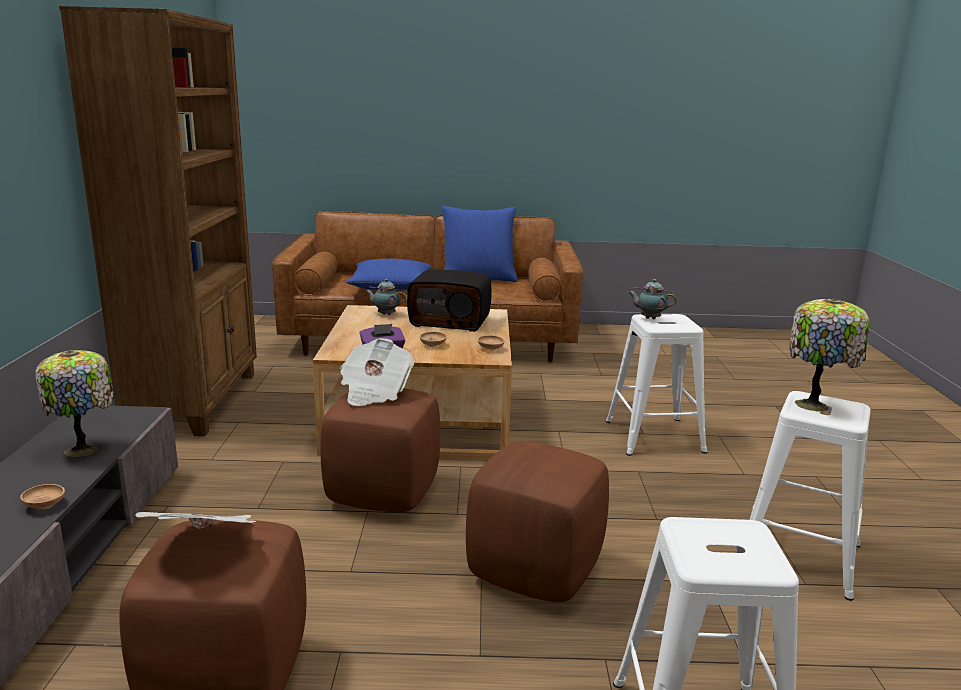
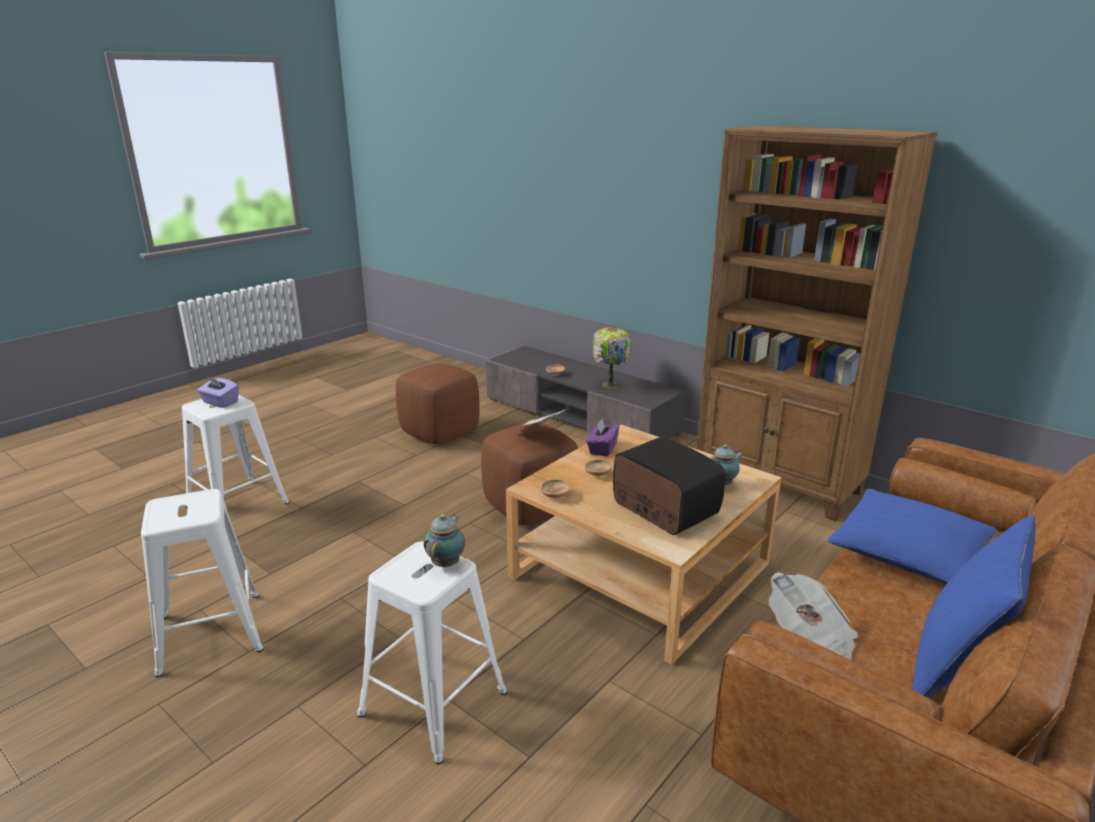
camera: 130 degrees right, 5 degrees up
(206, 544) = (439, 369): newspaper -> newspaper (810, 640)
(450, 321) = (663, 509): radio -> radio turned 90 degrees clockwise
(534, 571) = (380, 521): brown ottoman -> none
(649, 318) = (447, 563): teapot -> teapot turned 45 degrees counterclockwise
(720, 549) = (220, 402): none -> purple tissue box
(815, 405) = (192, 507): table lamp -> none

